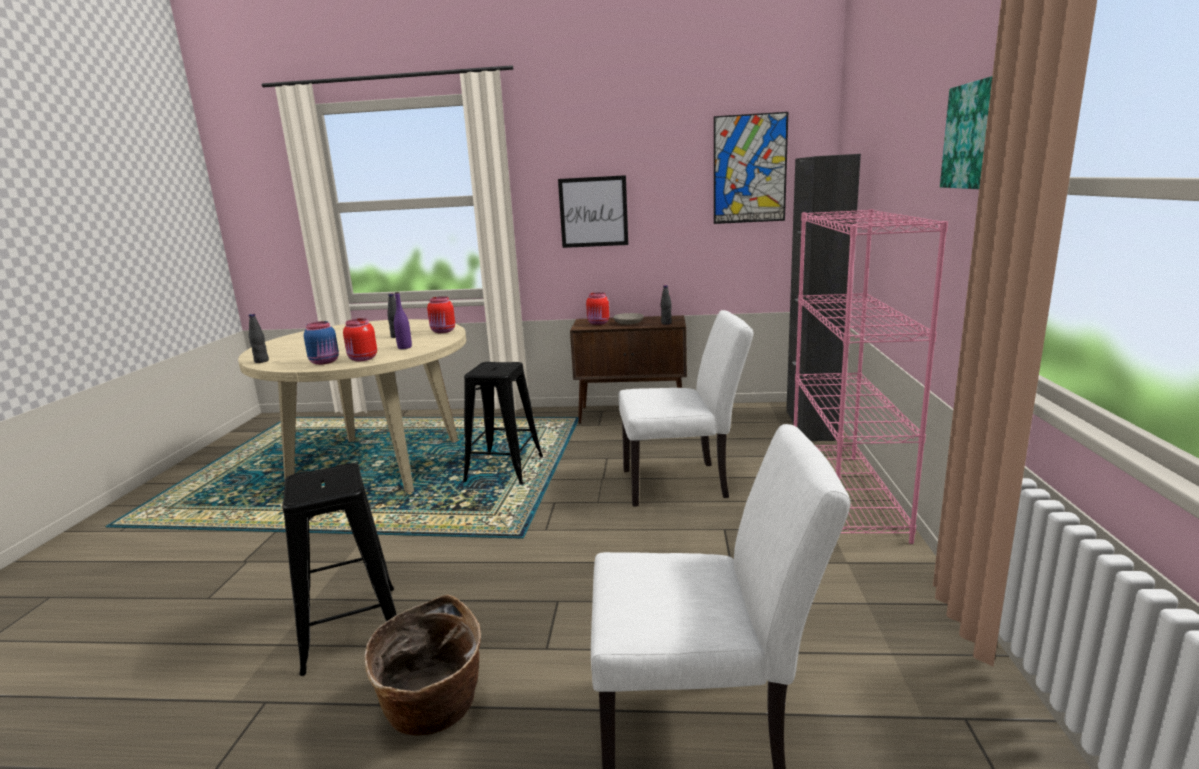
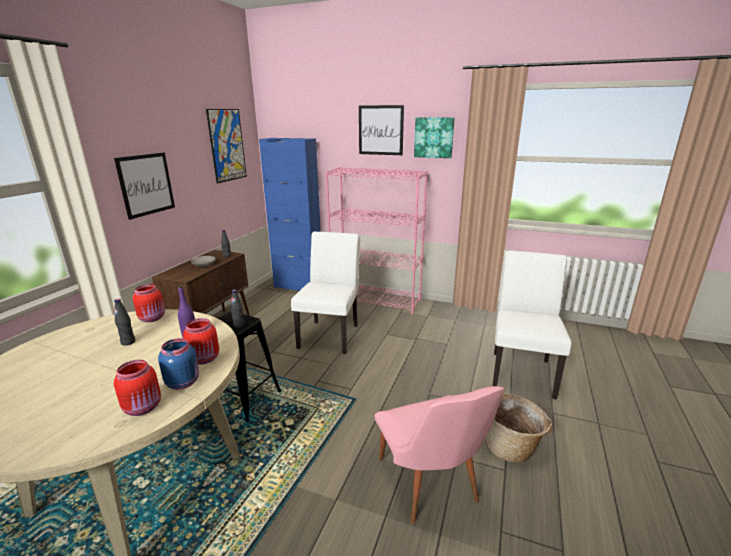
camera: 75 degrees left, 5 degrees up
(261, 361) = (99, 437): black bottle -> black bottle (239, 325)
(351, 628) = (430, 488): black stool -> pink chair
(598, 323) = (185, 272): red jar -> red jar (144, 407)
(812, 425) = (298, 286): black cabinet -> blue cabinet
(921, 128) = (381, 130): none -> picture

